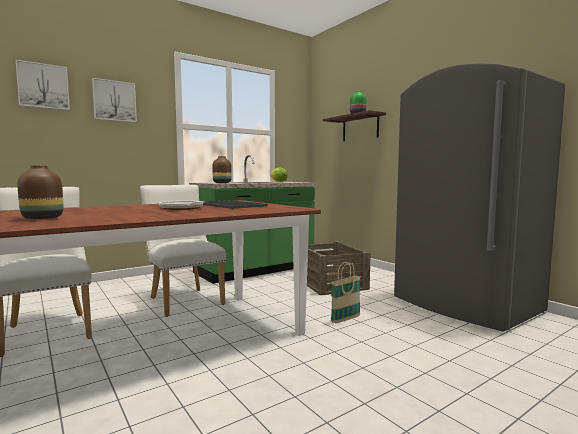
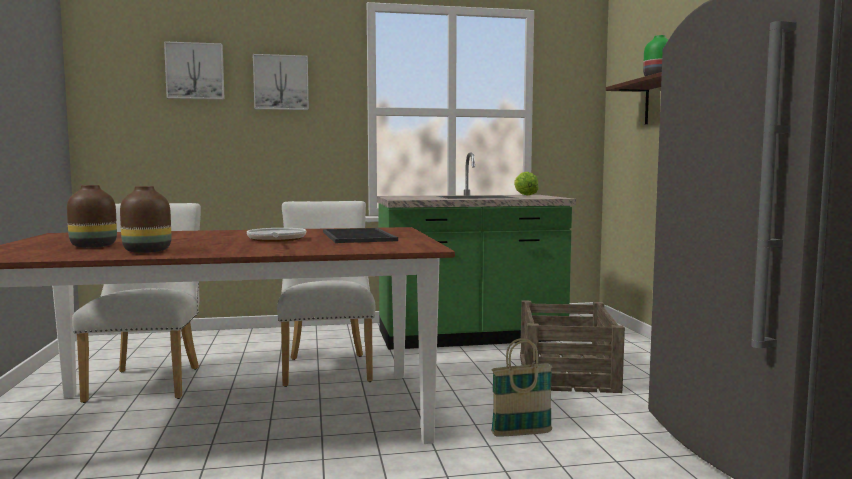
camera: 25 degrees right, 0 degrees up
(222, 183) = (408, 198): brown vase -> brown vase (148, 251)

